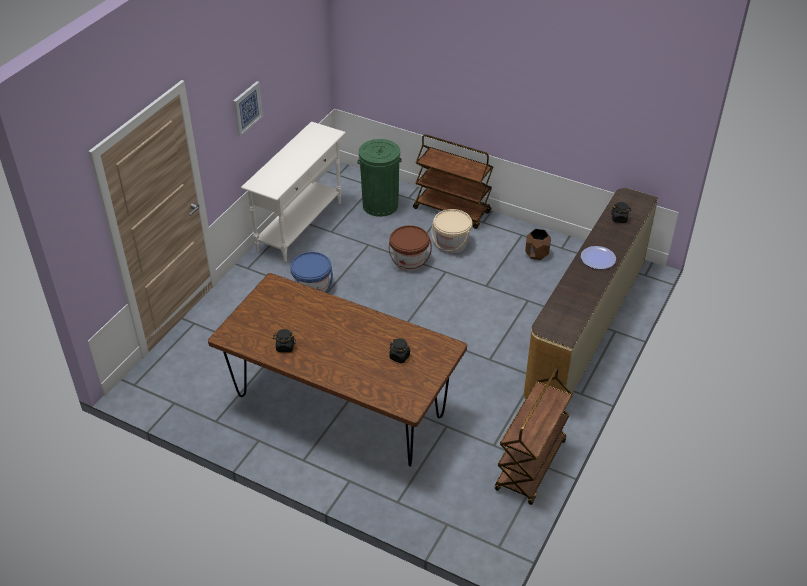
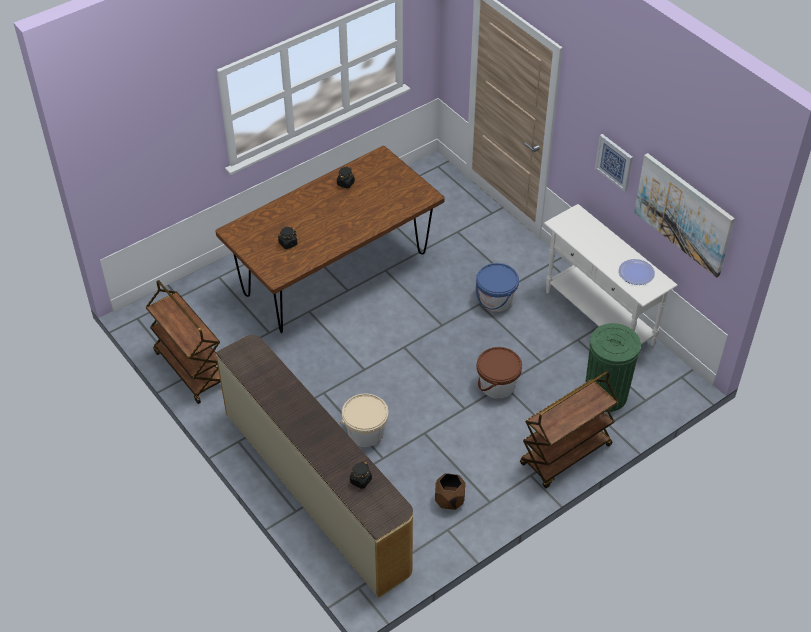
camera: 115 degrees right, 5 degrees up
(295, 66) = (683, 214): none -> picture
(451, 244) = (506, 431): beige bucket -> beige bucket (365, 432)
(598, 258) = (312, 429): plate -> plate (636, 273)

